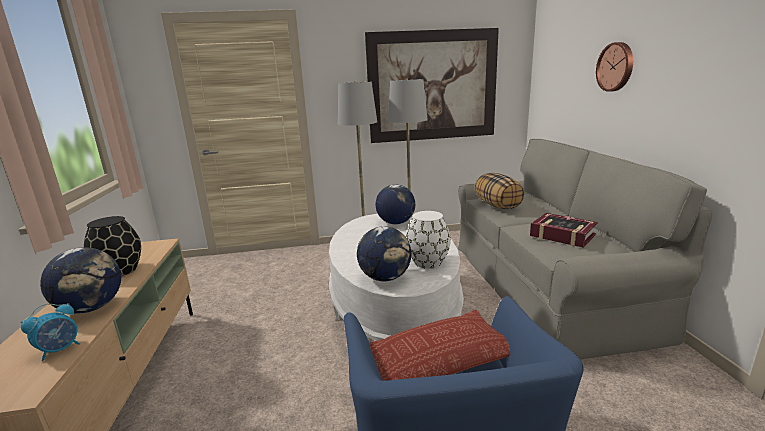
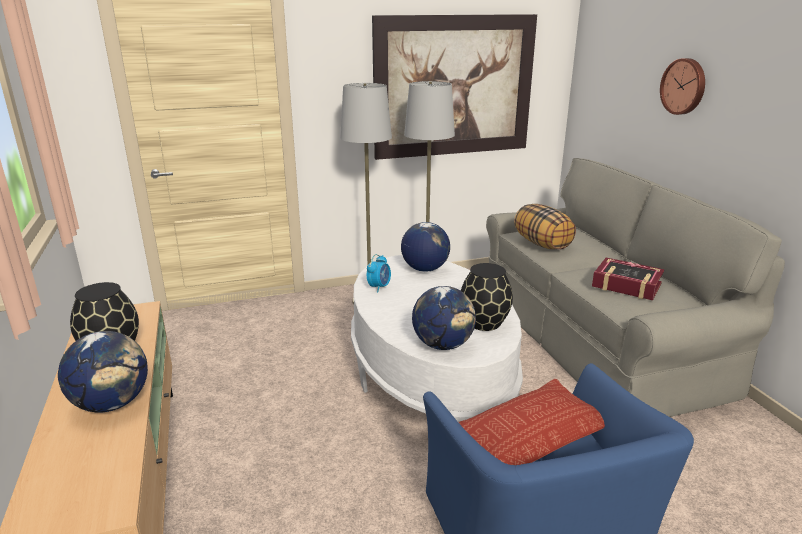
camera: 10 degrees left, 5 degrees up
(60, 350) = (113, 458): alarm clock -> alarm clock (379, 287)
(427, 262) = (484, 322): white vase -> black vase

